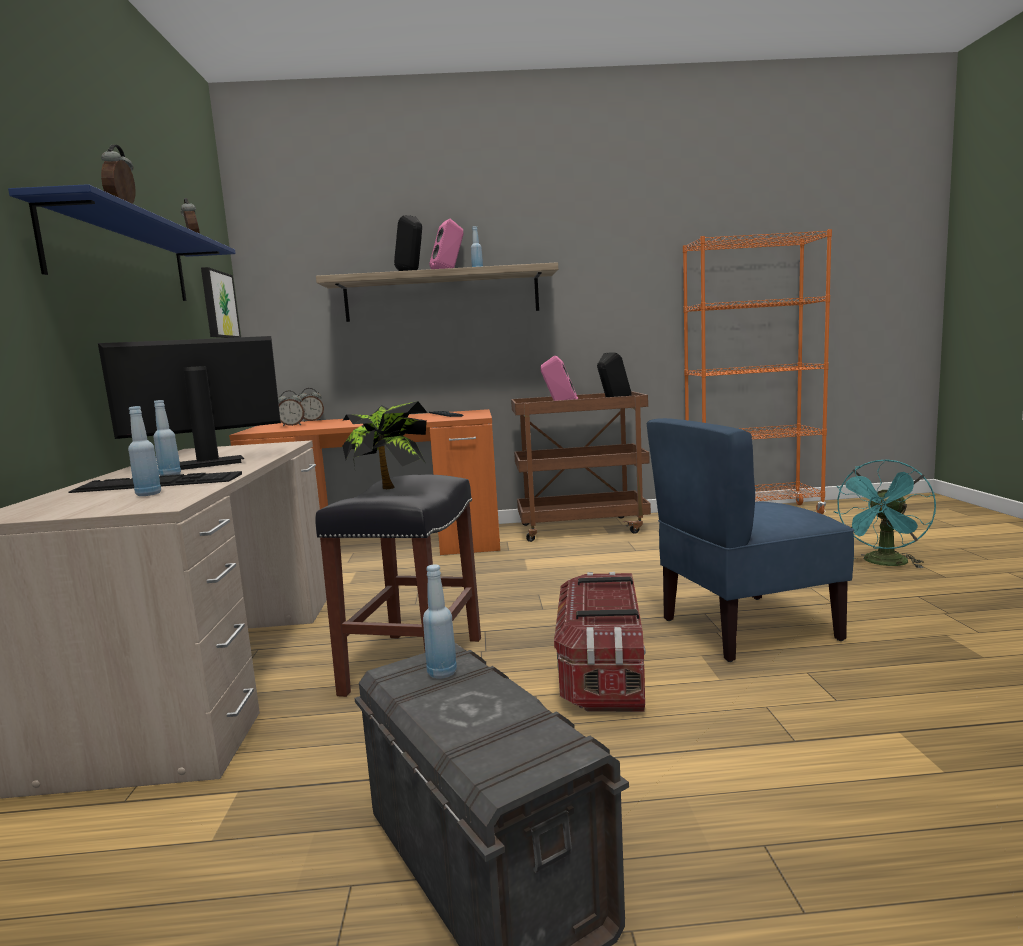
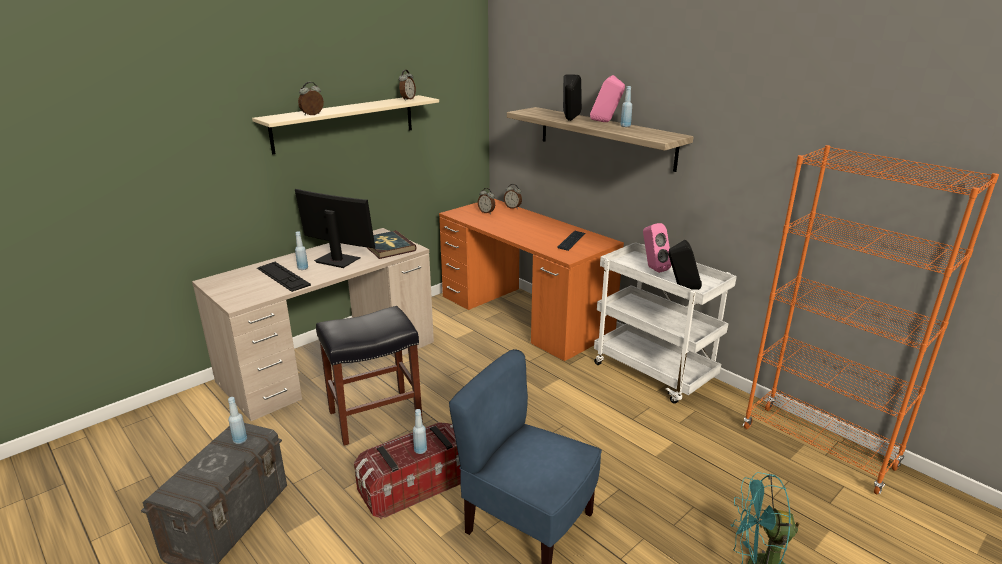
camera: 50 degrees right, 15 degrees up
(122, 259) = (344, 123): blue shelf -> beige shelf
(148, 494) = (257, 288): blue bottle -> blue bottle (420, 450)
(218, 305) = (456, 120): picture -> none
(250, 448) = (388, 247): none -> book
(387, 490) = (361, 323): potted plant -> none
(582, 528) = (654, 373): brown cart -> white cart

